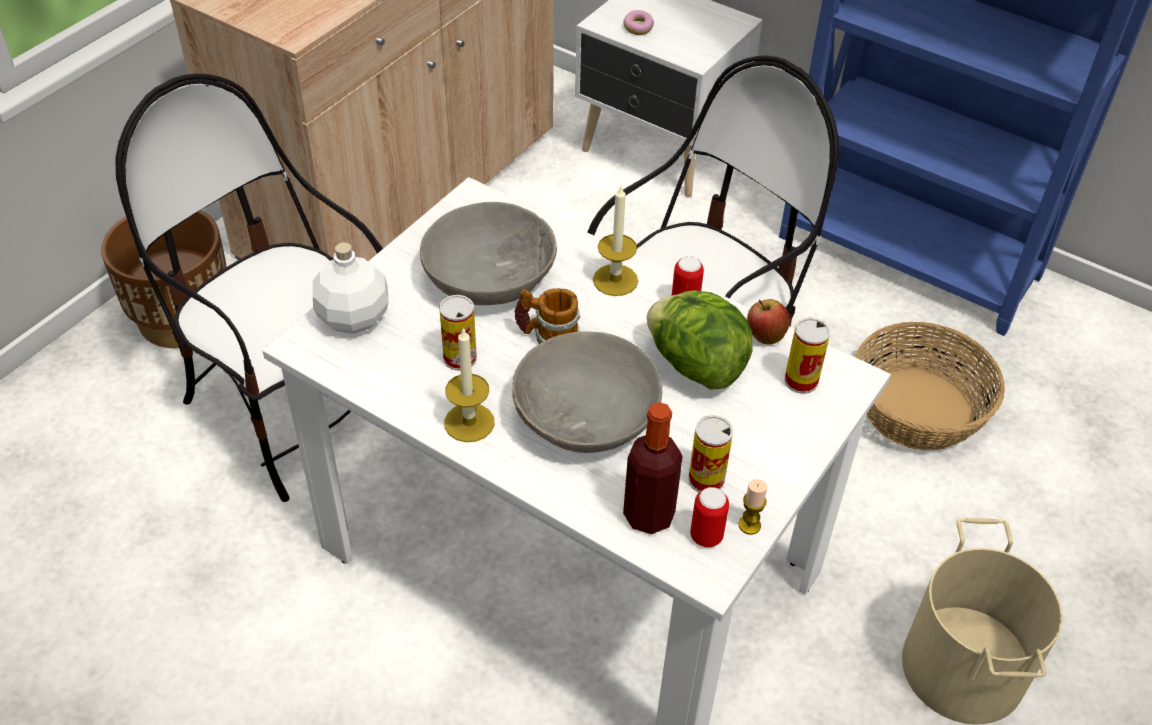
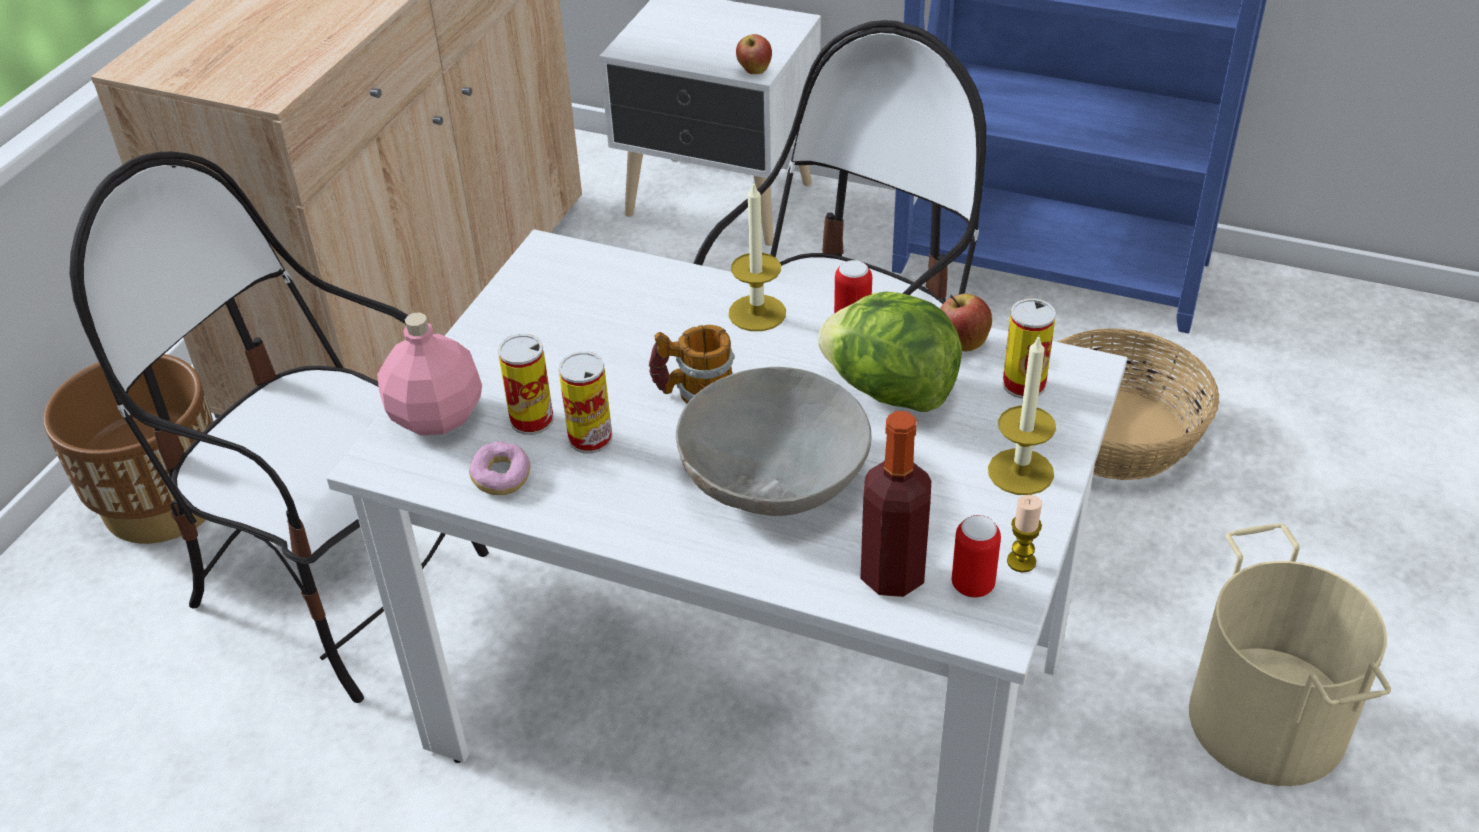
camera: 10 degrees left, 5 degrees down
(353, 318) = (437, 417): white bottle -> pink bottle
(469, 422) = (627, 511): candle -> candle (1020, 472)
(489, 277) = (598, 337): grey bowl -> none
(638, 28) = (675, 48): donut -> donut (501, 478)
(694, 60) = (754, 71): none -> apple
(706, 479) = (949, 519): can -> can (532, 420)

